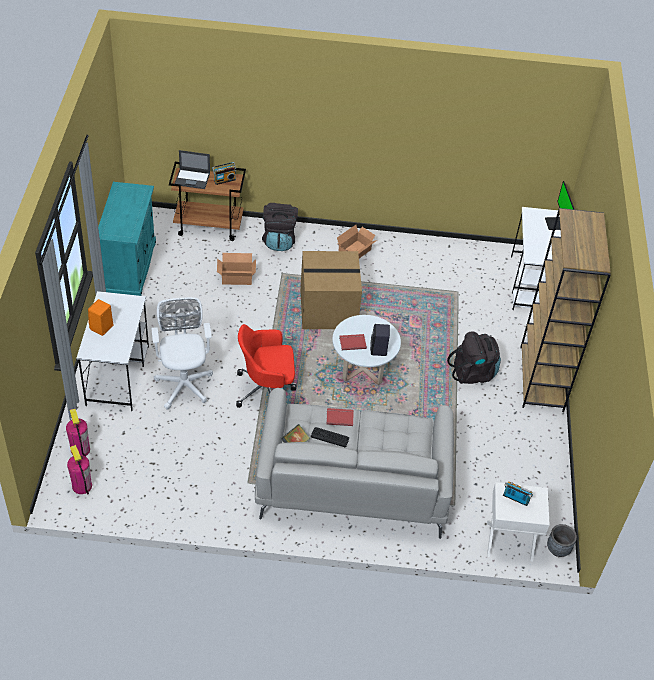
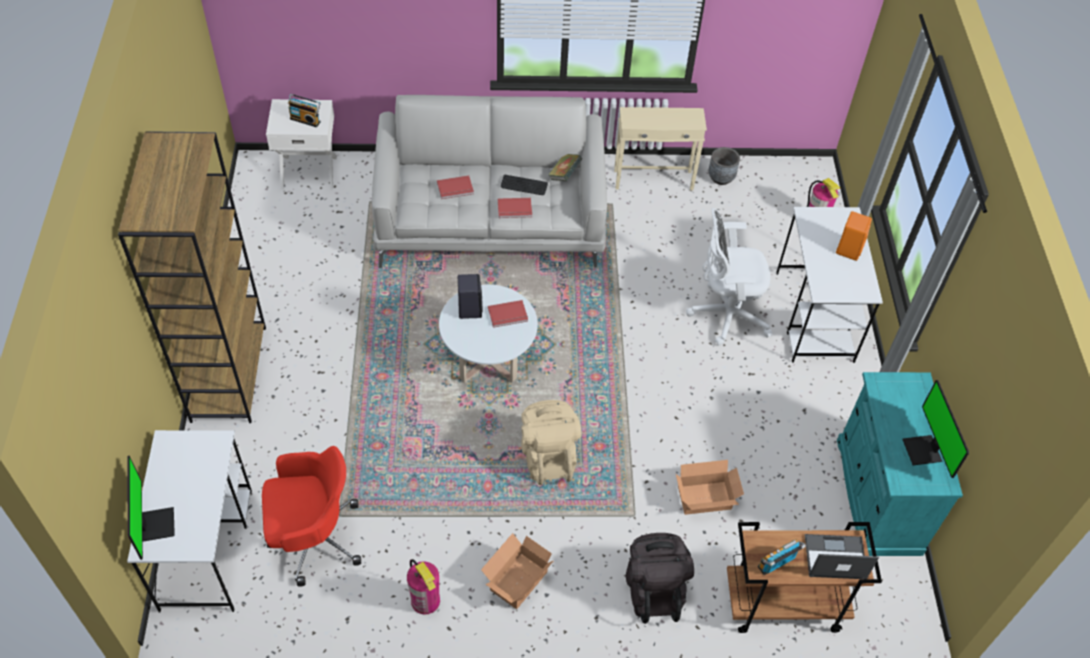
camera: 175 degrees right, 5 degrees up
(82, 486) = (794, 185): fire extinguisher -> fire extinguisher (425, 600)
(122, 201) = (924, 451): none -> monitor
(184, 383) = (725, 314): white office chair -> white office chair turned 105 degrees clockwise
(205, 503) = (654, 180): none -> beige side table
(266, 390) = (615, 316): red office chair -> red office chair (313, 537)
(329, 308) = (548, 456): cardboard box -> beige backpack
(386, 439) = (455, 189): none -> red book
(473, 373) = (328, 372): black backpack -> none
(558, 549) = (255, 168): grey planter -> grey planter (721, 178)

